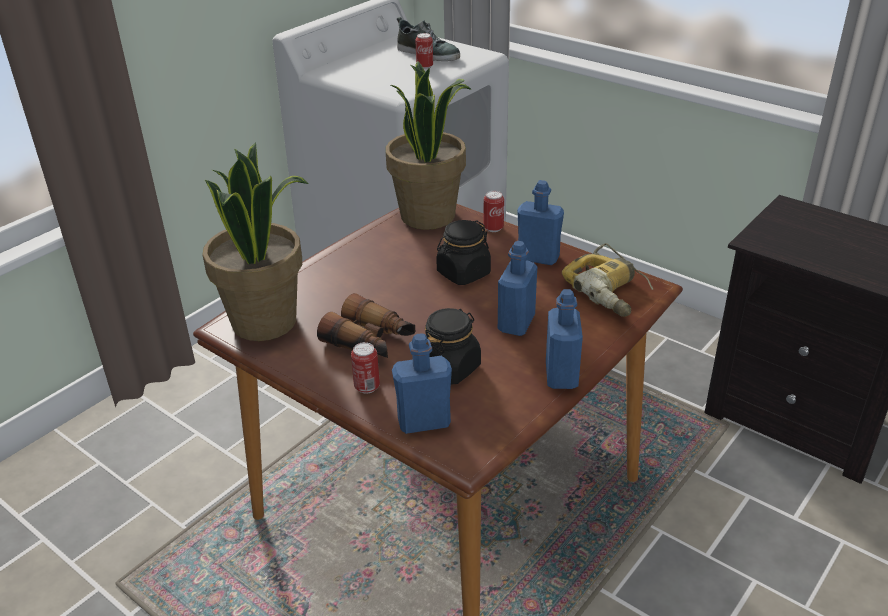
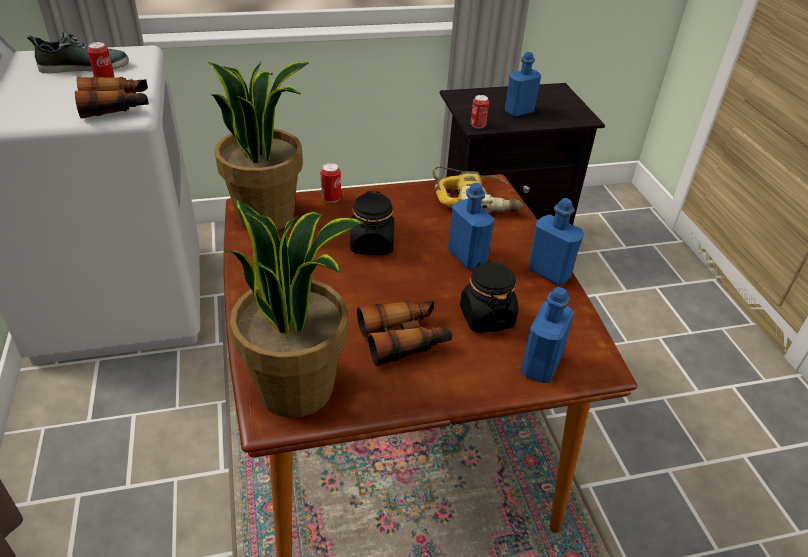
camera: 55 degrees left, 5 degrees up
(367, 387) = (465, 373): can -> can (478, 125)
(399, 87) = (116, 106): none -> binoculars
(538, 257) = (398, 203): blue bottle -> blue bottle (519, 111)

